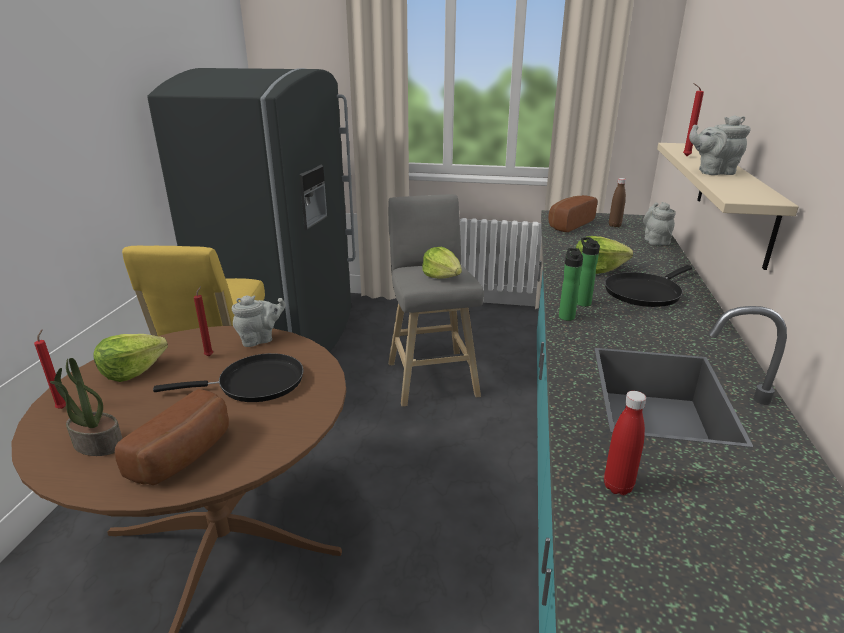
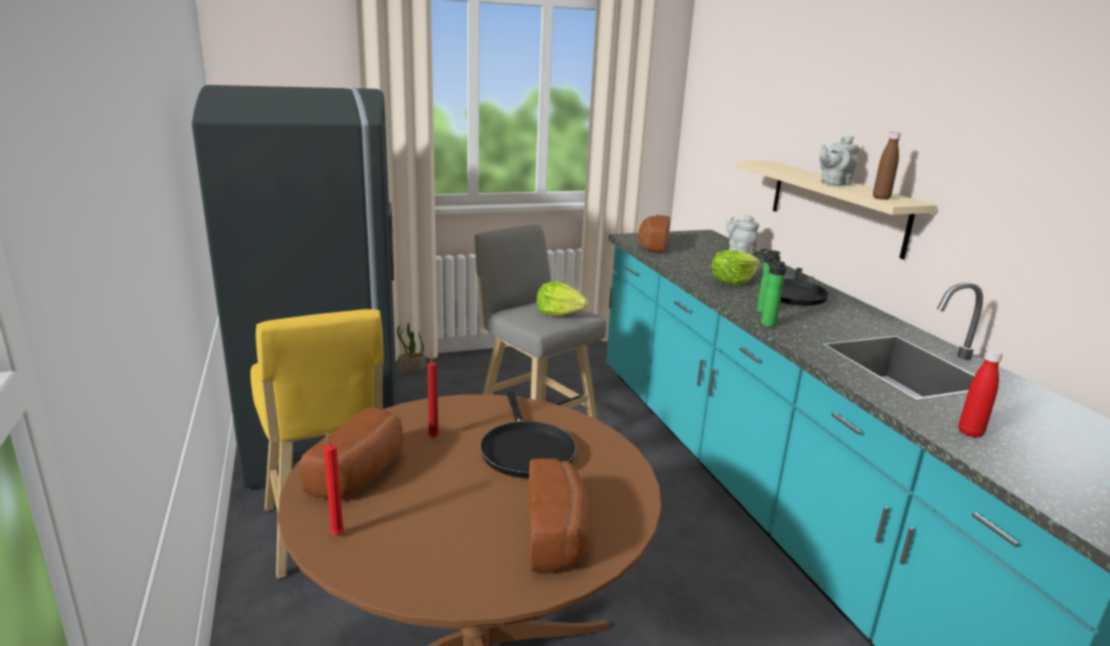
camera: 30 degrees left, 5 degrees down
(97, 444) = (443, 555): potted plant -> potted plant (411, 368)
(132, 370) = (362, 474): lettuce -> bread
(255, 383) = (526, 450): black frying pan -> black frying pan turned 120 degrees clockwise
(260, 339) = (466, 408): grey teapot -> none
(614, 225) = (690, 242): brown bottle -> brown bottle (881, 198)
(685, 156) = (784, 171): red candle -> none

